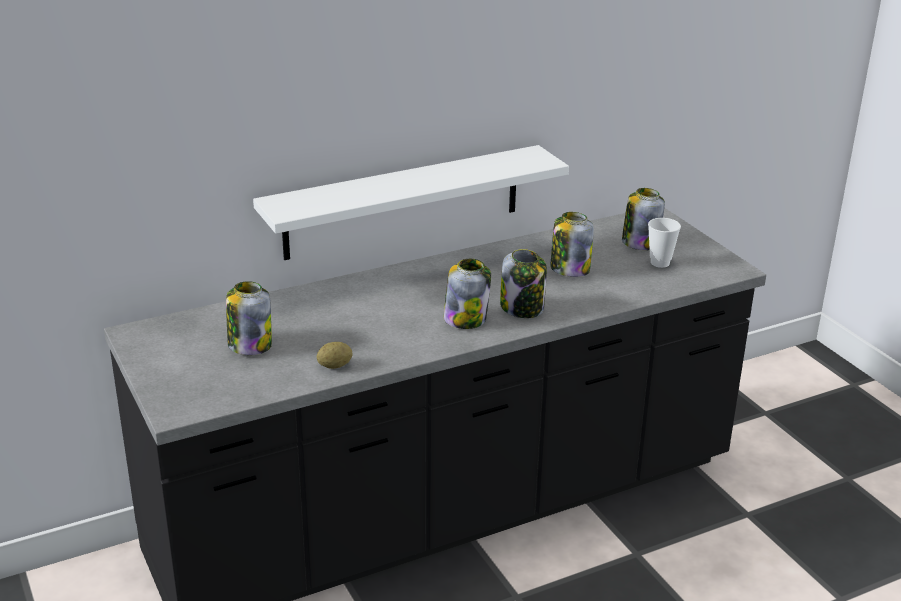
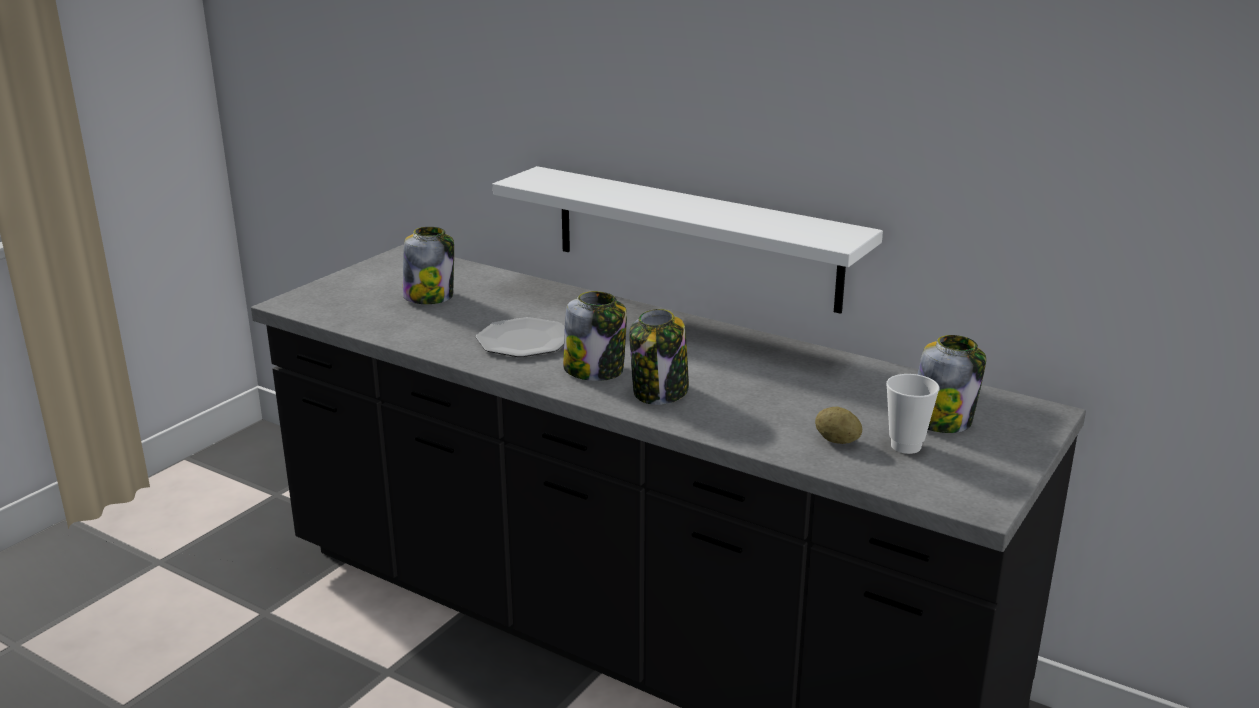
camera: 60 degrees right, 5 degrees down
(335, 366) = (427, 338): potato -> potato (837, 441)
(386, 330) = (524, 340): none -> plate
(569, 269) = (796, 395): jar -> none

